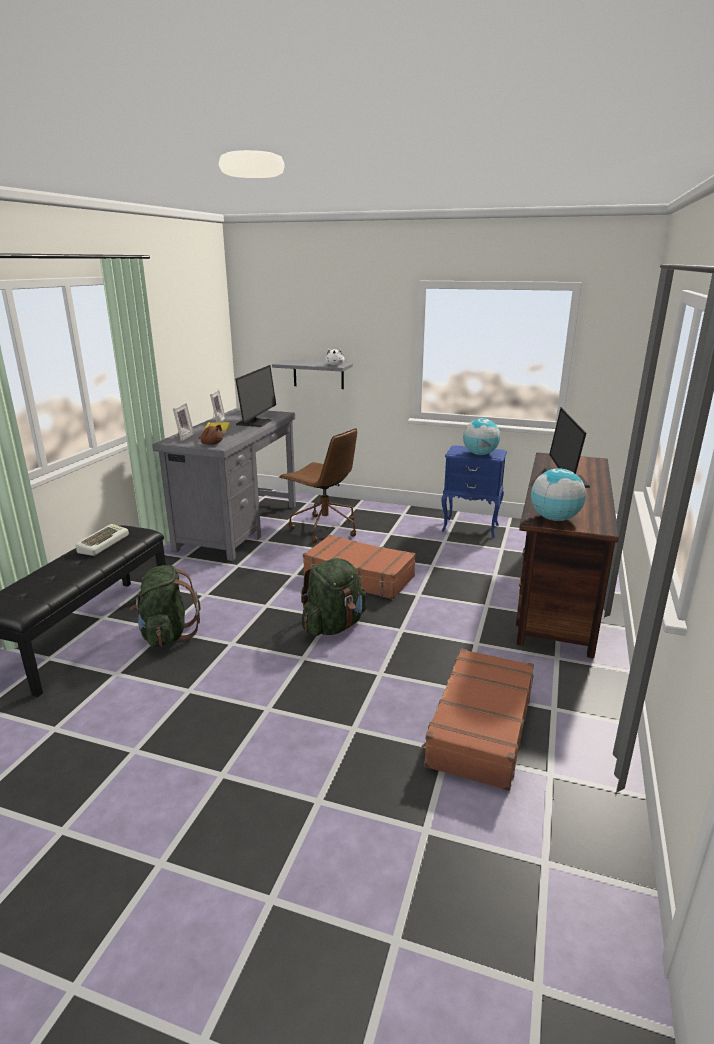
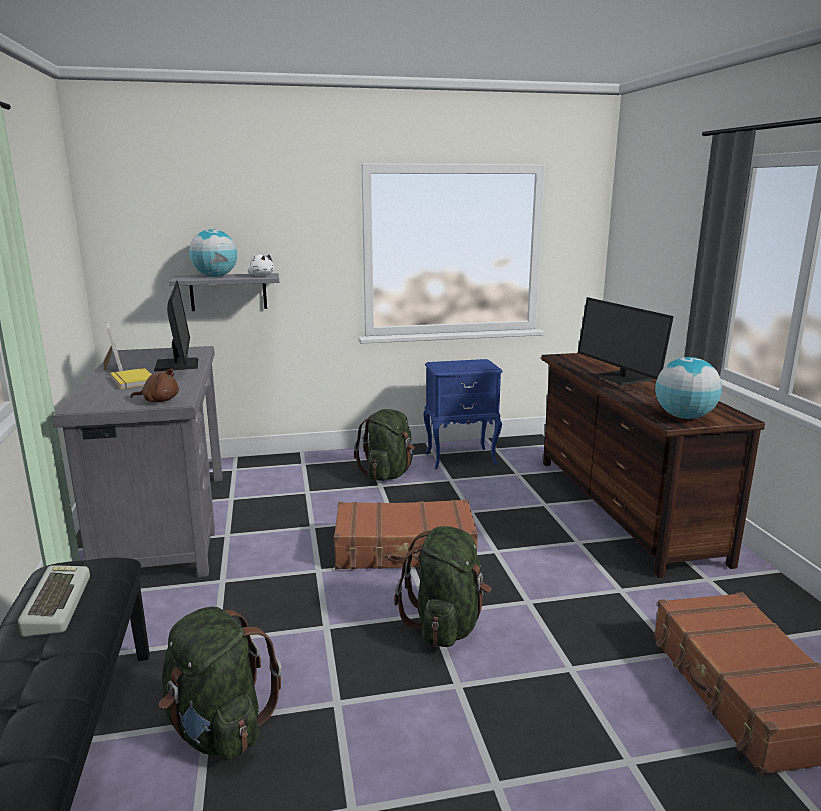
camera: 30 degrees left, 5 degrees down
(183, 437) = (94, 398): picture frame -> none
(322, 528) = (289, 498): brown office chair -> none
(404, 527) = (388, 474): none -> green backpack
(480, 454) = (471, 367): globe -> globe (215, 276)

